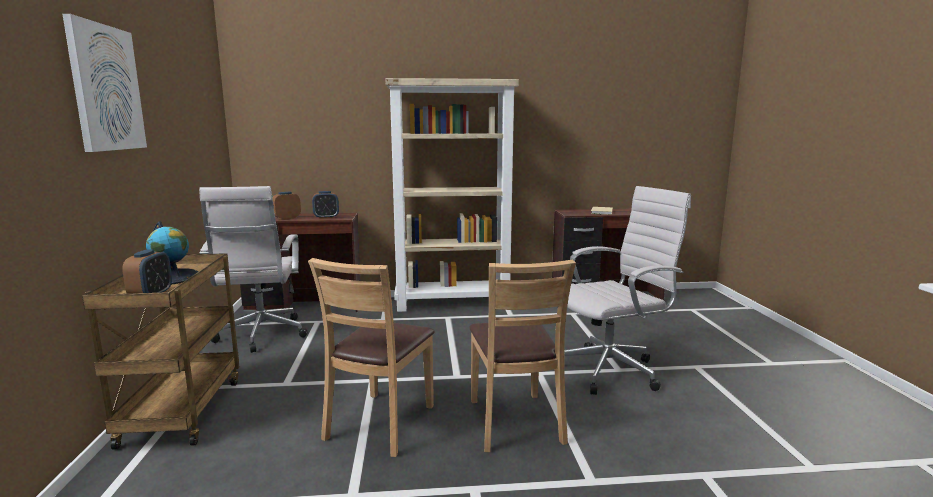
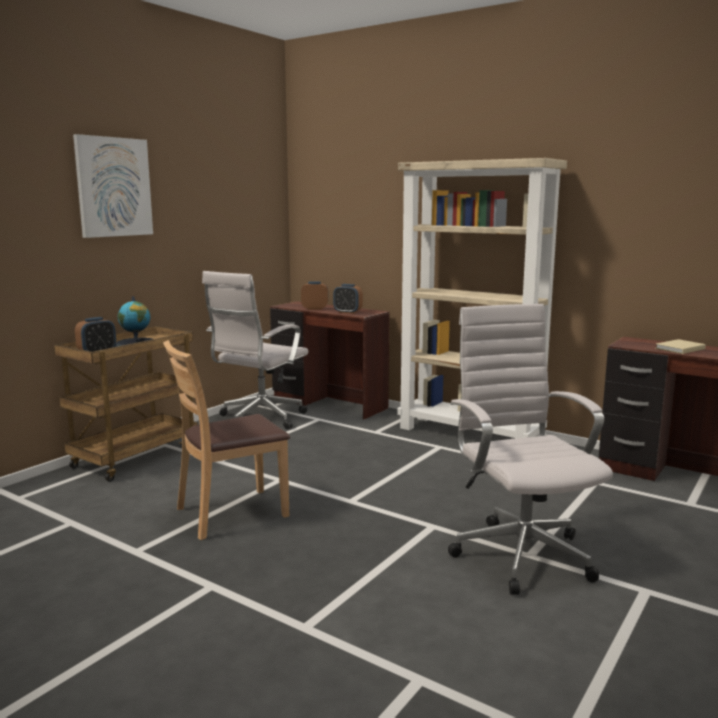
camera: 40 degrees right, 0 degrees up
(514, 422) = (330, 555): brown chair -> none
(611, 370) = (519, 553): white office chair -> white office chair turned 120 degrees counterclockwise

